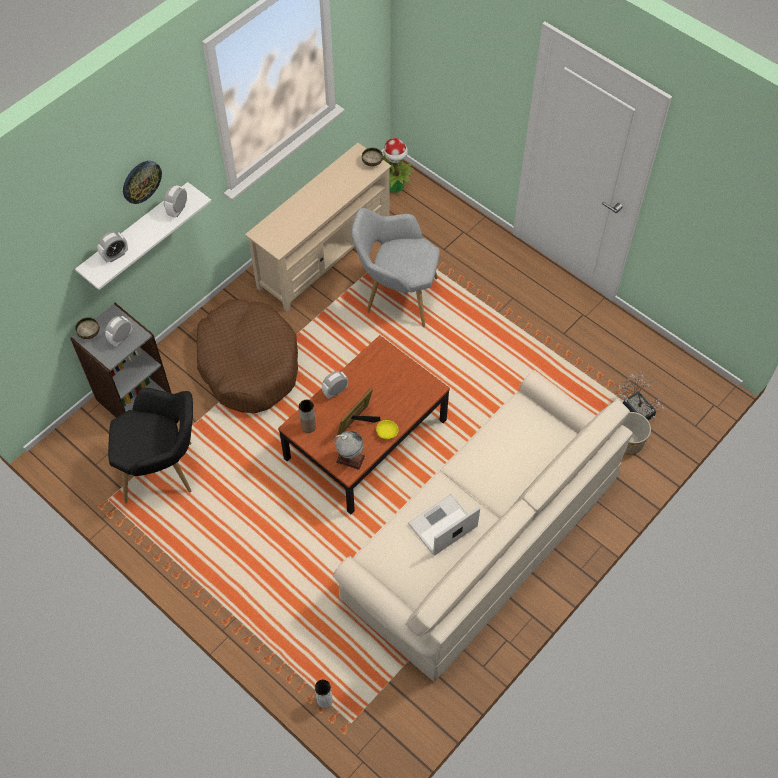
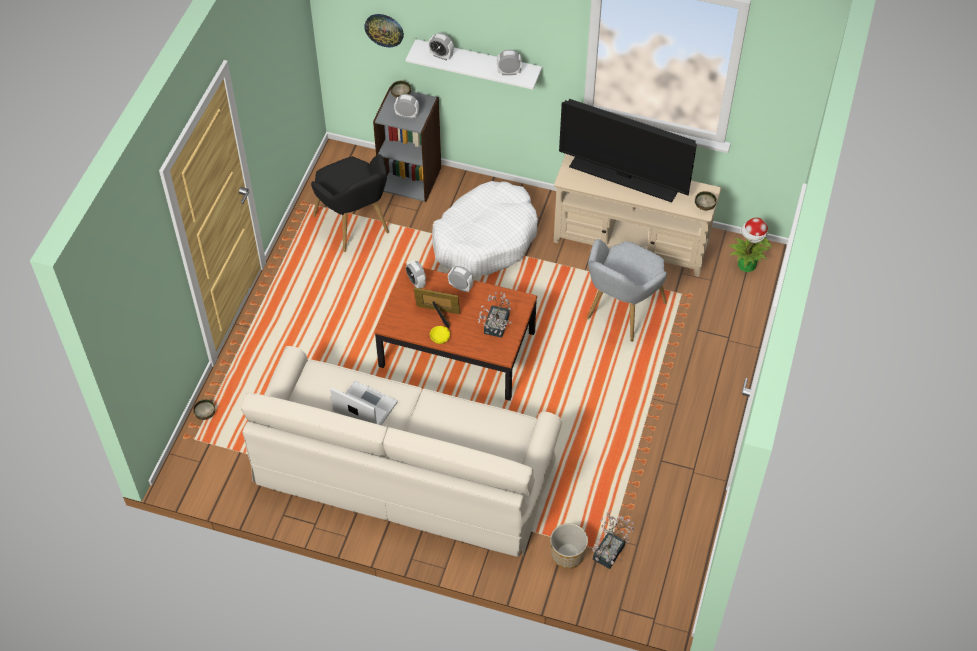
camera: 65 degrees right, 5 degrees down
(141, 181) = (497, 26): wall clock -> wall clock (384, 29)
(248, 364) = (485, 238): brown dog bed -> white dog bed
(304, 204) = (624, 178): none -> television
(308, 426) = (416, 282): brown vase -> alarm clock
(324, 700) = (205, 414): white vase -> bowl
(350, 459) = (400, 322): globe -> none
(396, 295) = (621, 313): grey armchair -> grey armchair turned 135 degrees counterclockwise
(399, 382) = (495, 327): none -> potted plant

